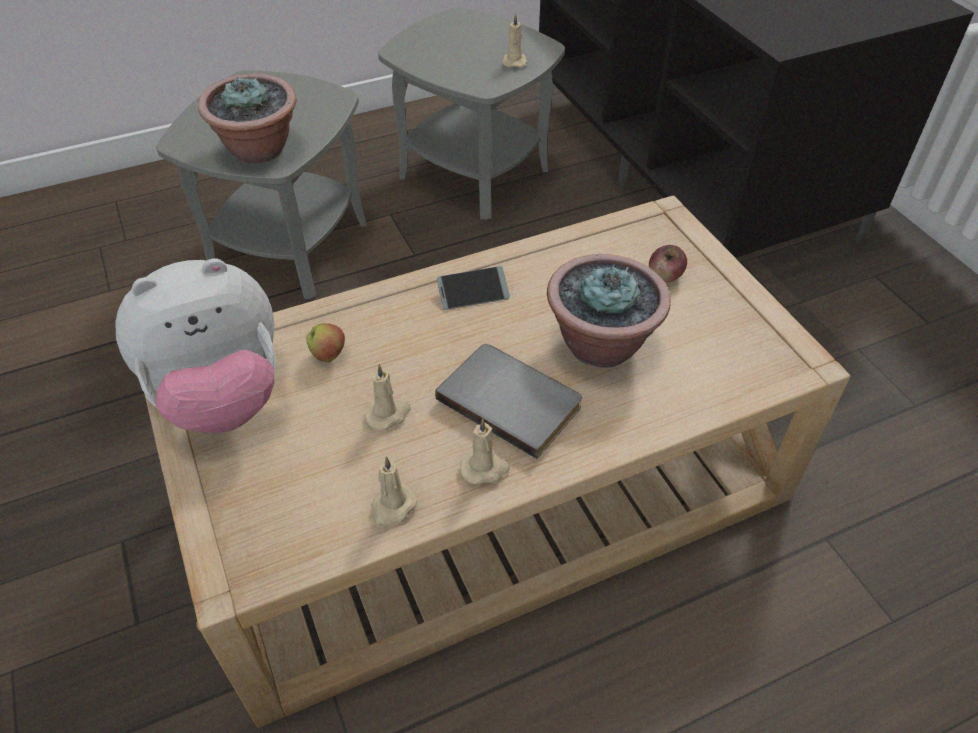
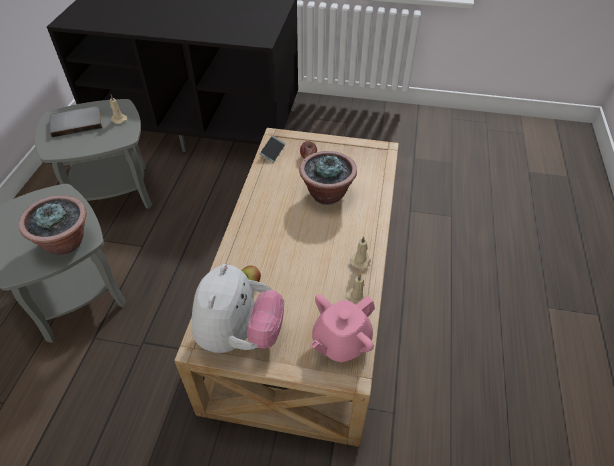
camera: 55 degrees left, 0 degrees up
(285, 529) = (341, 341): none -> pink teapot
(388, 414) = (305, 278): beige candle -> none
(473, 293) = (261, 215): phone -> phone (273, 151)
(512, 399) = (333, 234): grey book -> grey book (77, 122)

